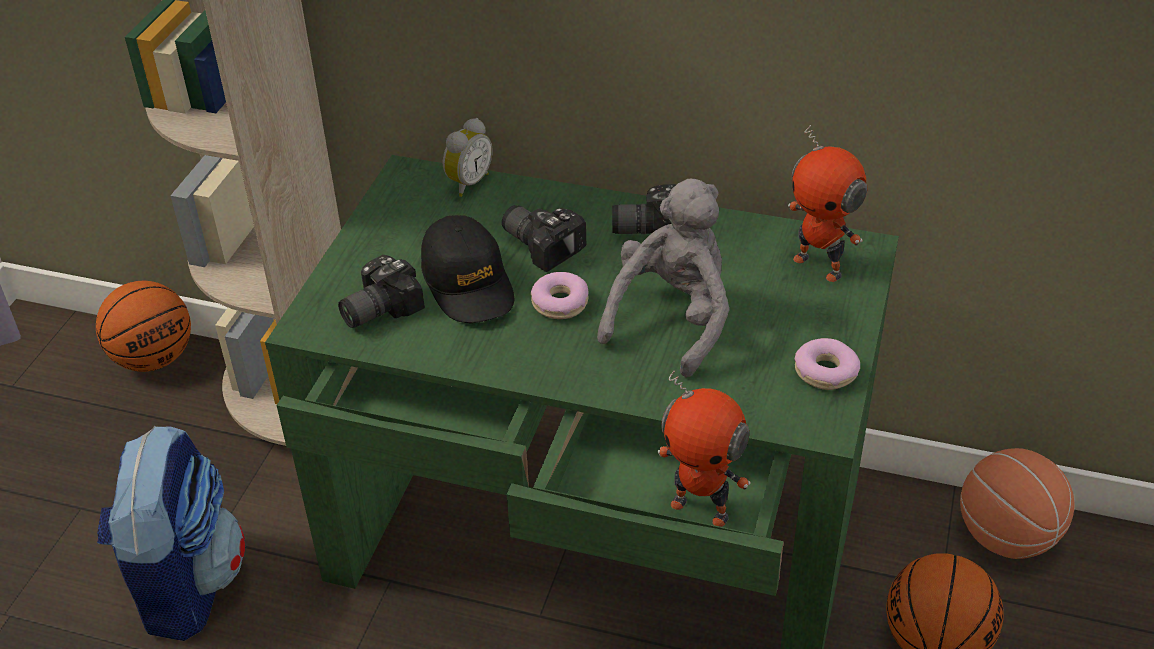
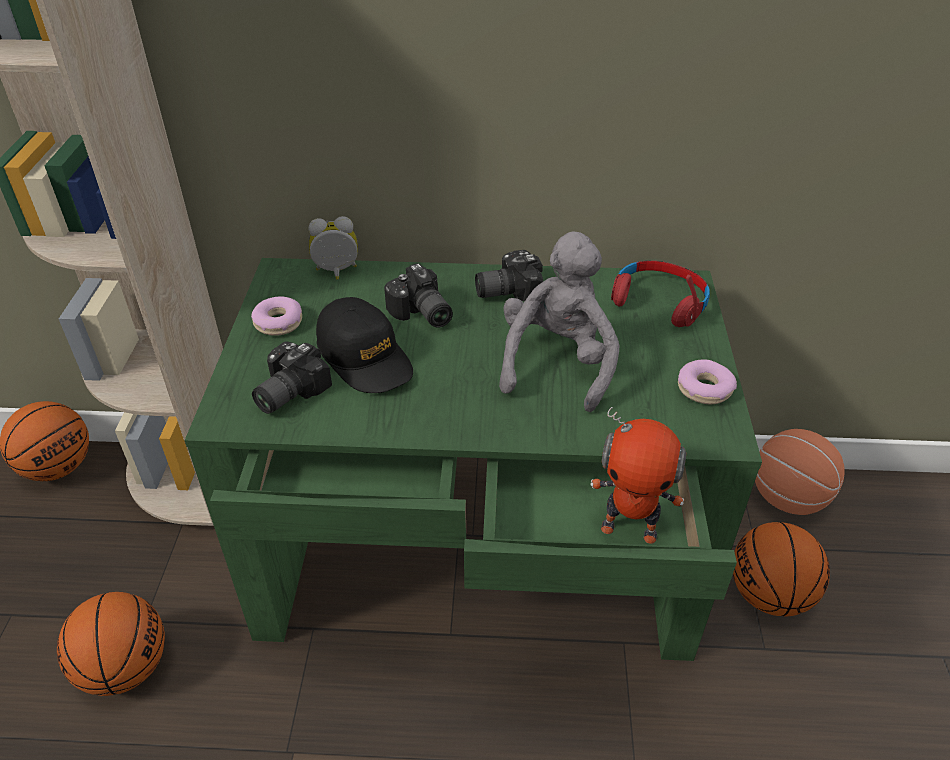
camera: 15 degrees left, 0 degrees up
(185, 583) = (125, 668): backpack -> basketball
(467, 183) = (336, 272): alarm clock -> alarm clock turned 120 degrees counterclockwise
(543, 244) = (421, 314): camera -> camera turned 150 degrees counterclockwise
(560, 303) = (454, 363): donut -> donut (278, 322)
(819, 265) = (659, 302): toy robot -> red headphones

